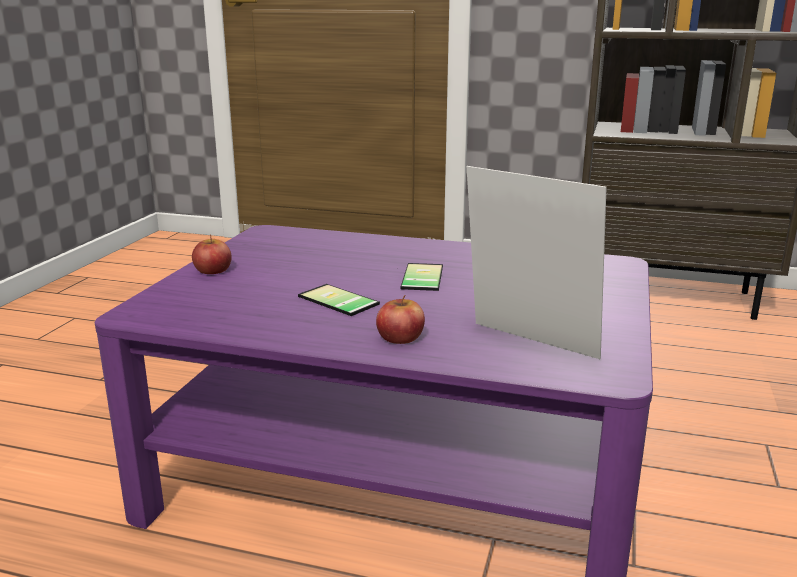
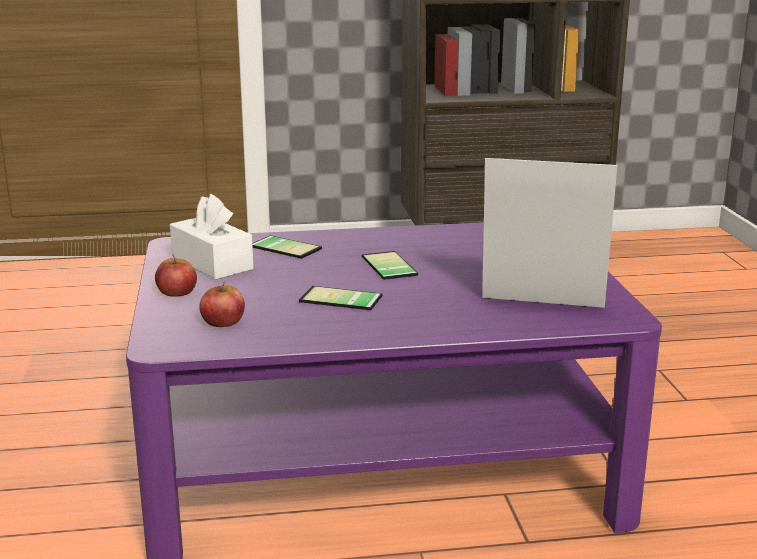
camera: 25 degrees left, 0 degrees up
(273, 251) = (212, 263): none -> white tissue box
(354, 246) = (287, 246): none -> phone
(400, 337) = (435, 319): apple -> apple (223, 321)

